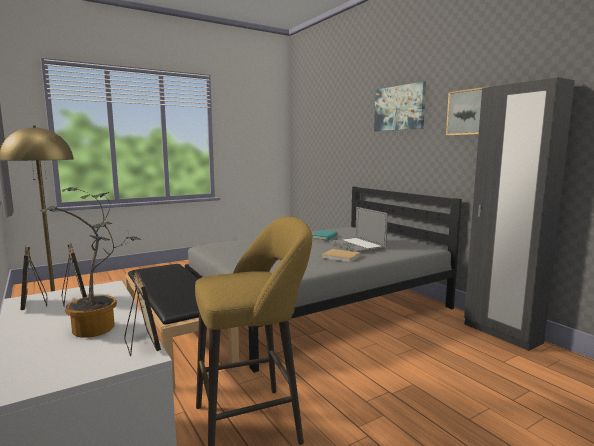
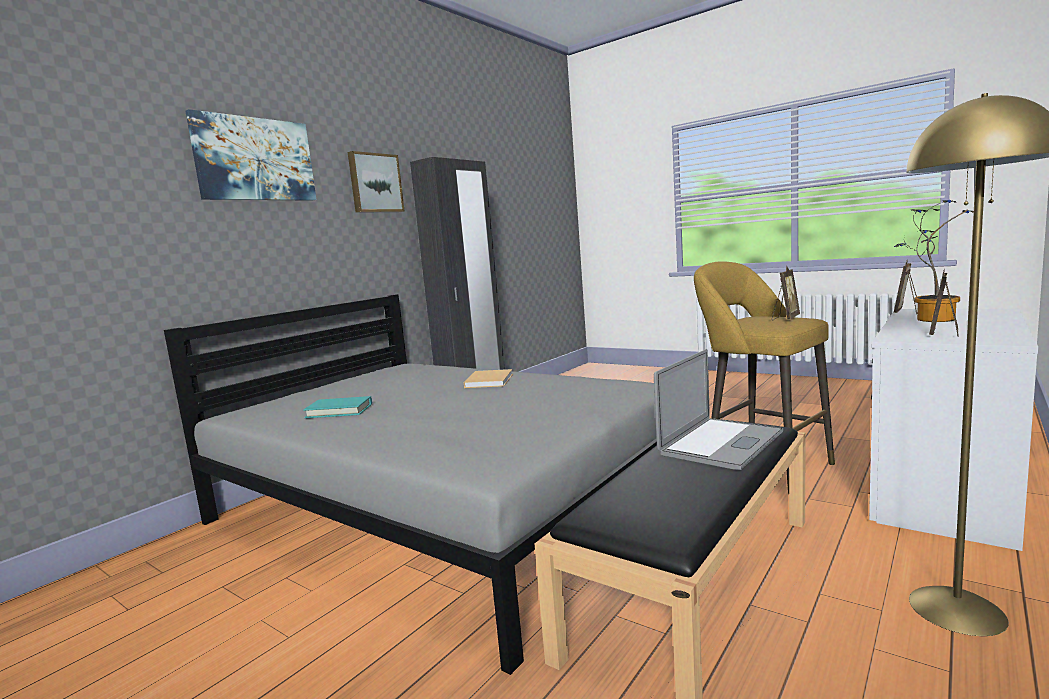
camera: 110 degrees left, 0 degrees up
(34, 304) = (992, 337): picture frame -> picture frame (785, 318)
(357, 245) = (415, 383): laptop -> laptop (721, 443)

